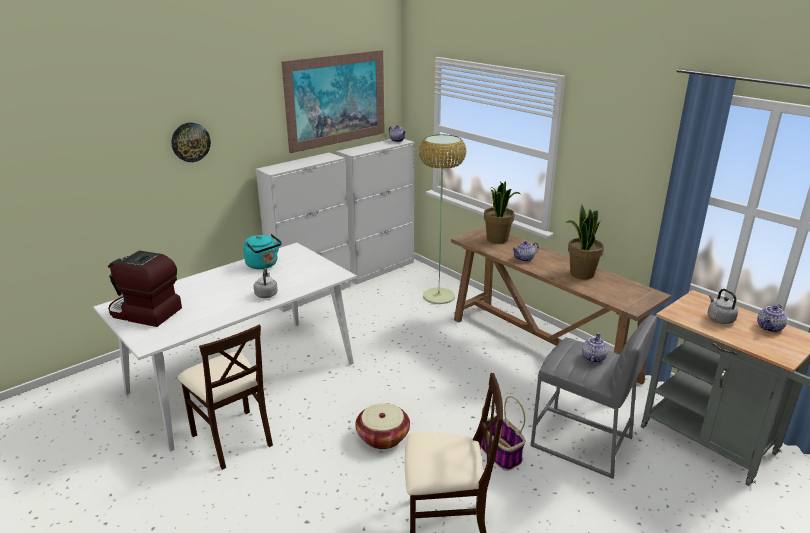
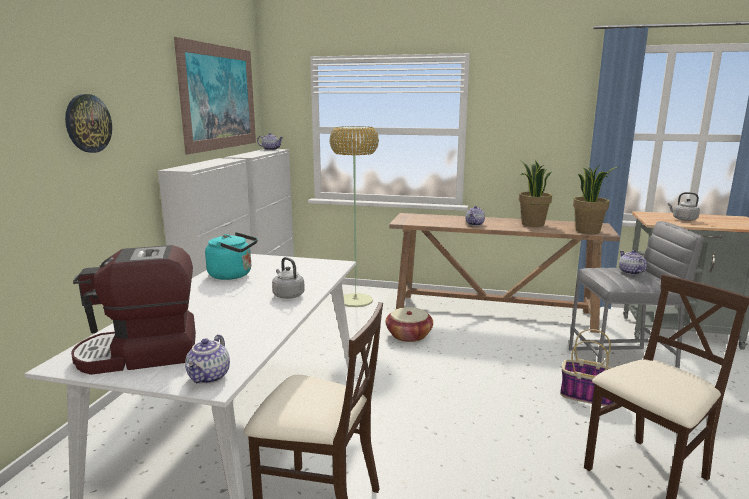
camera: 35 degrees left, 10 degrees down
(383, 437) = (478, 426): basket -> basket (409, 335)
(498, 239) = (428, 218): potted plant -> potted plant (588, 231)
(770, 328) = (715, 218): teapot -> teapot (210, 377)

